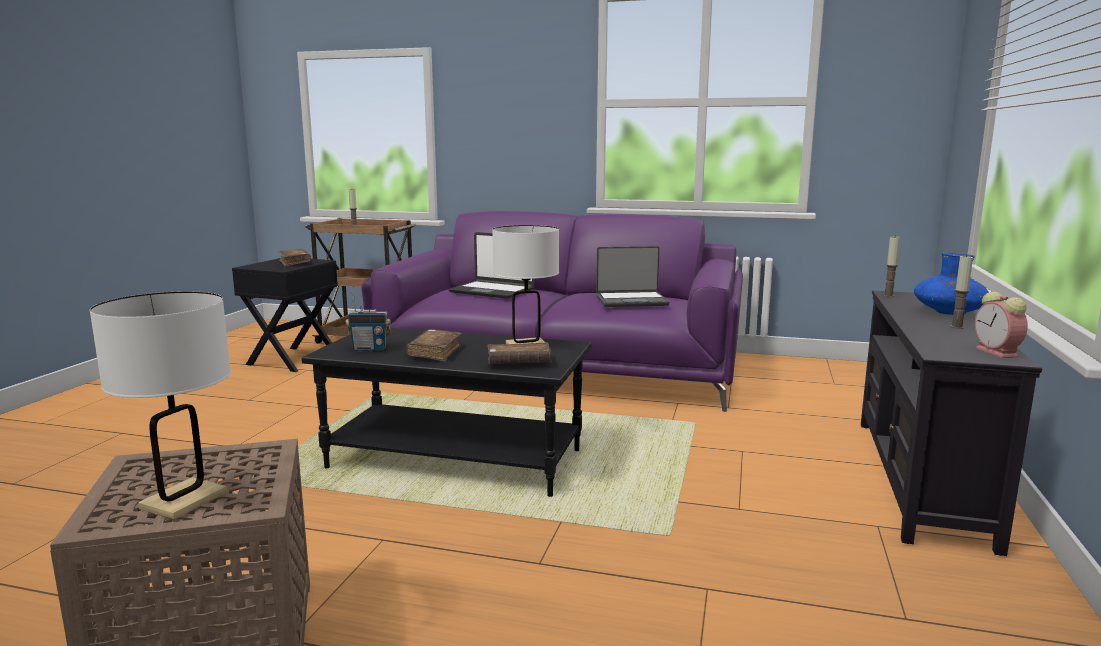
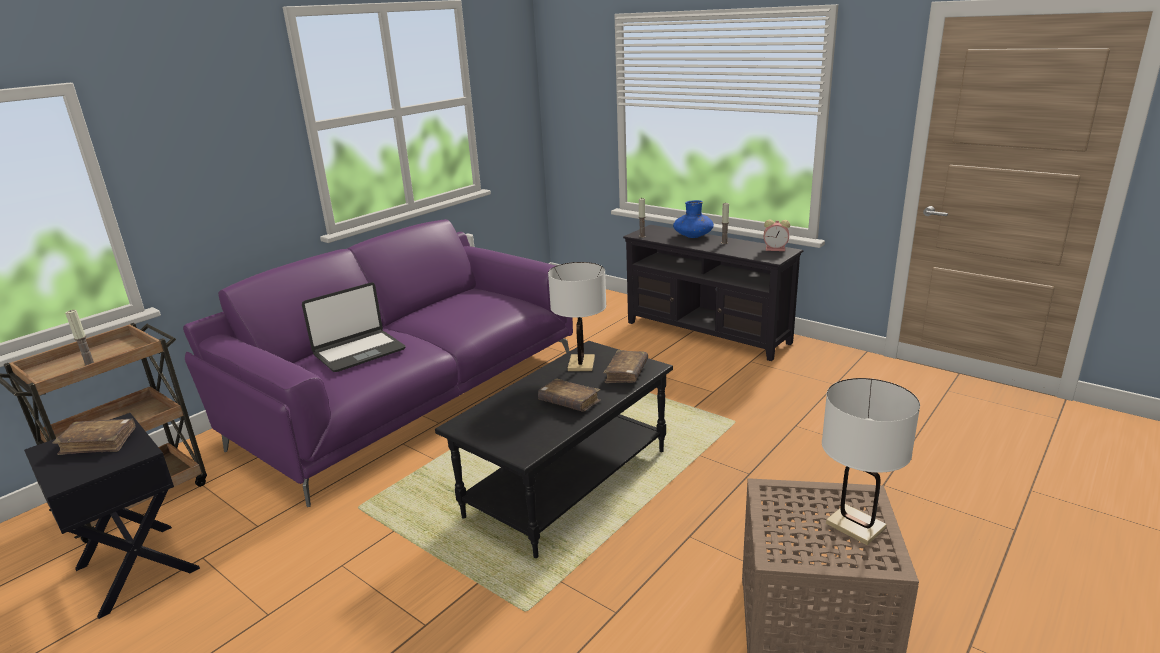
camera: 65 degrees left, 10 degrees up
(370, 349) = (530, 431): radio -> none
(631, 301) = (477, 305): laptop -> none

